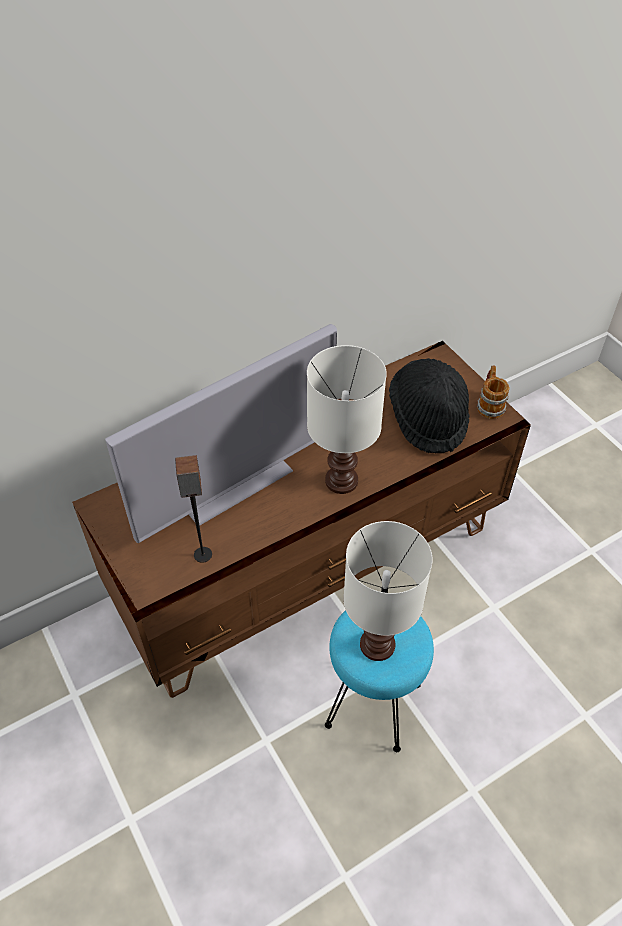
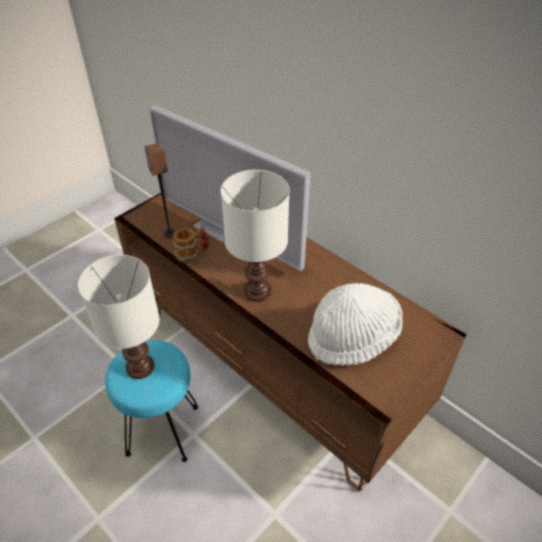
camera: 75 degrees right, 5 degrees down
(428, 418) = (352, 337): black hat -> white hat
(489, 404) = (395, 384): mug -> mug (192, 254)

